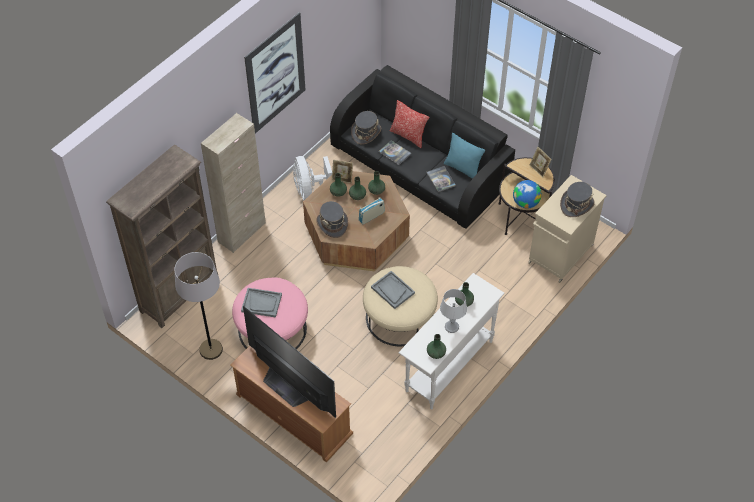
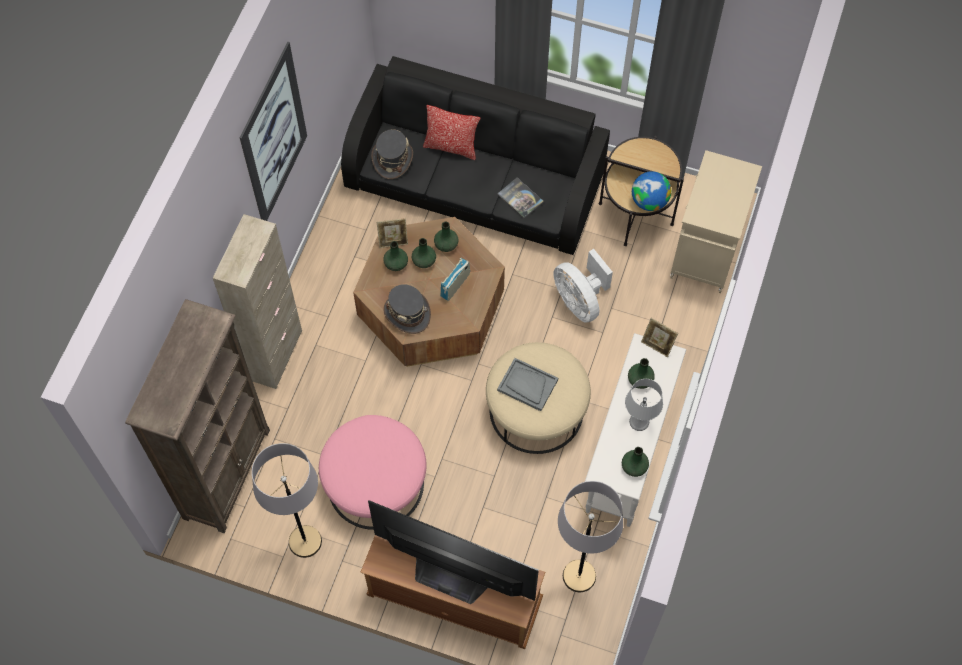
camera: 20 degrees left, 10 degrees up
(261, 303) = (360, 462): grey tray -> none
(309, 190) = (341, 262): white fan -> white fan (579, 301)
(383, 429) = (579, 576): none -> grey floor lamp
(394, 153) = (443, 178): book -> none
(462, 169) = (542, 173): turquoise pillow -> none
(539, 169) = (654, 151): picture frame -> picture frame (657, 345)
(576, 204) = (730, 192): grey hat -> none

